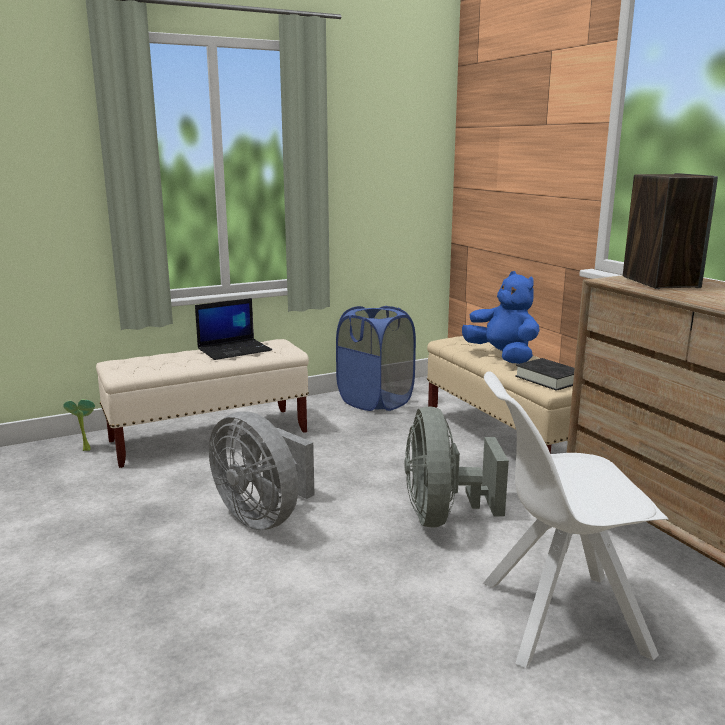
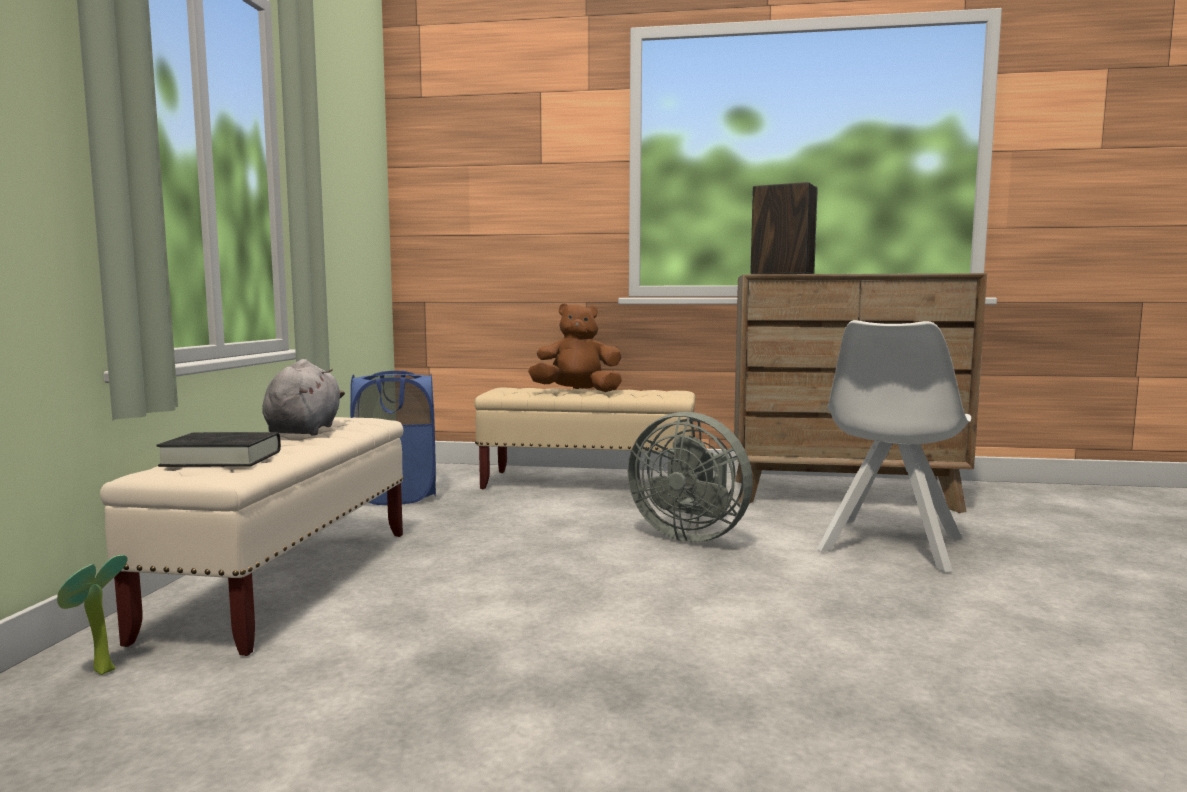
camera: 55 degrees left, 10 degrees down
(235, 350) = (305, 430): laptop -> grey plush toy
(264, 516) = (573, 600): grey fan -> none
(502, 356) = (577, 392): blue plush toy -> brown plush toy
(549, 379) = (659, 393): black book -> black book (222, 458)

